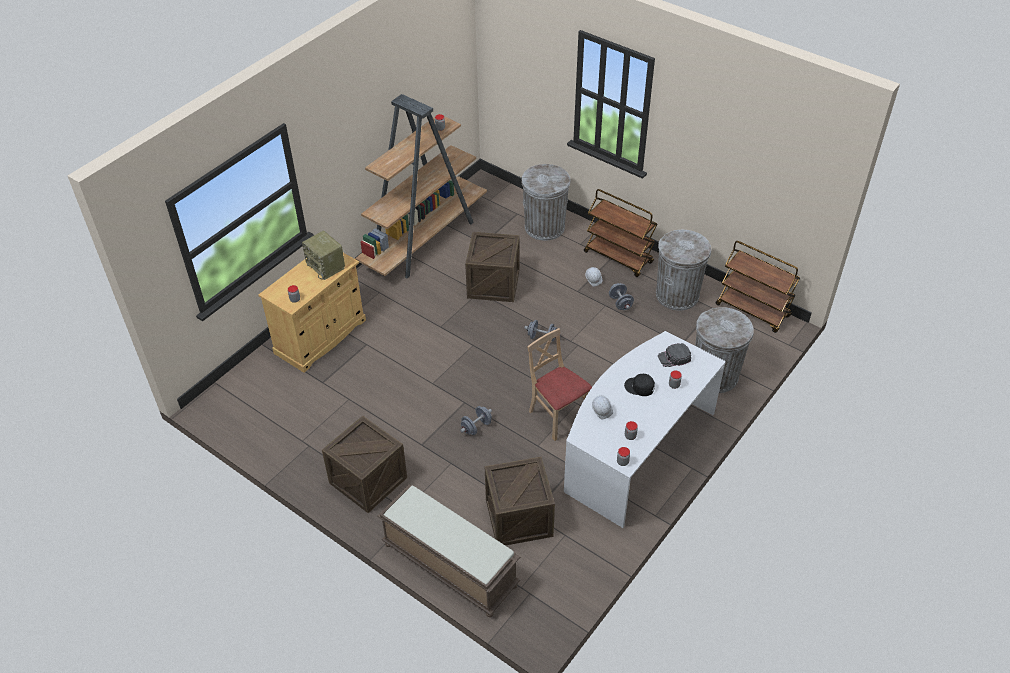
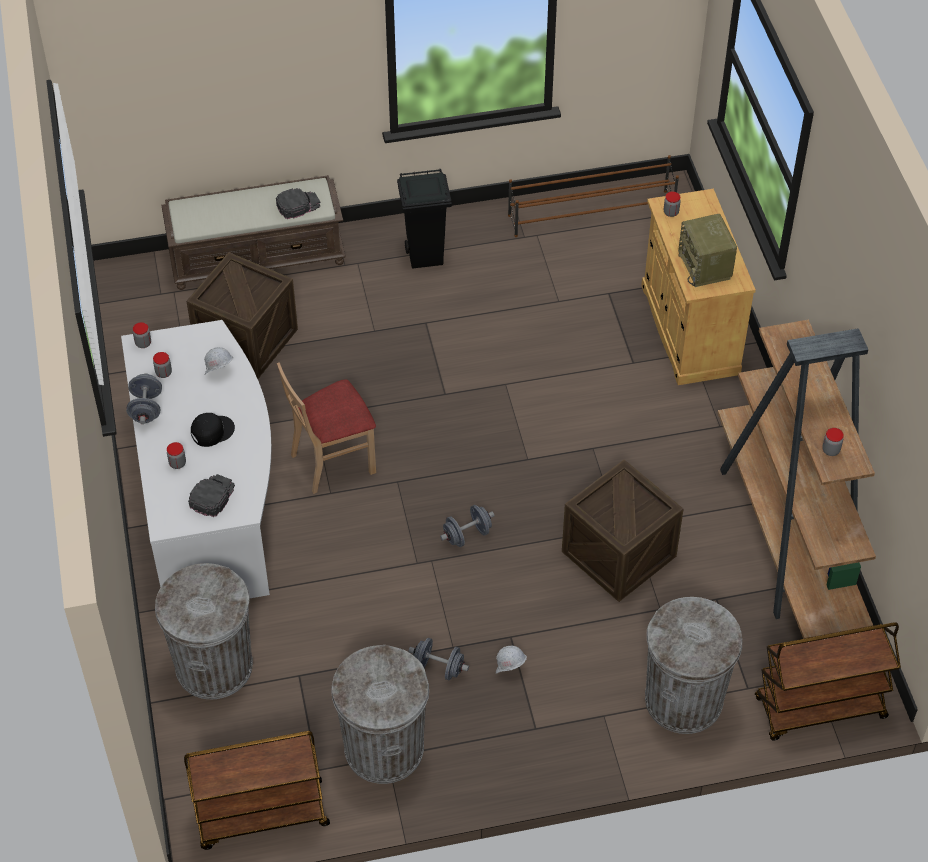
camera: 130 degrees right, 5 degrees up
(260, 427) = (592, 213): none -> brown shoe rack
(326, 266) = (705, 267): radio -> radio turned 105 degrees counterclockwise
(368, 480) = (426, 256): crate -> black trash can
(422, 509) = (298, 205): none -> black cap
(476, 427) = (398, 381): grey dumbbell -> grey dumbbell (146, 408)
(557, 416) = (332, 461): beige chair -> beige chair turned 150 degrees clockwise
(619, 257) = (528, 741): brown cart -> brown cart (819, 709)

